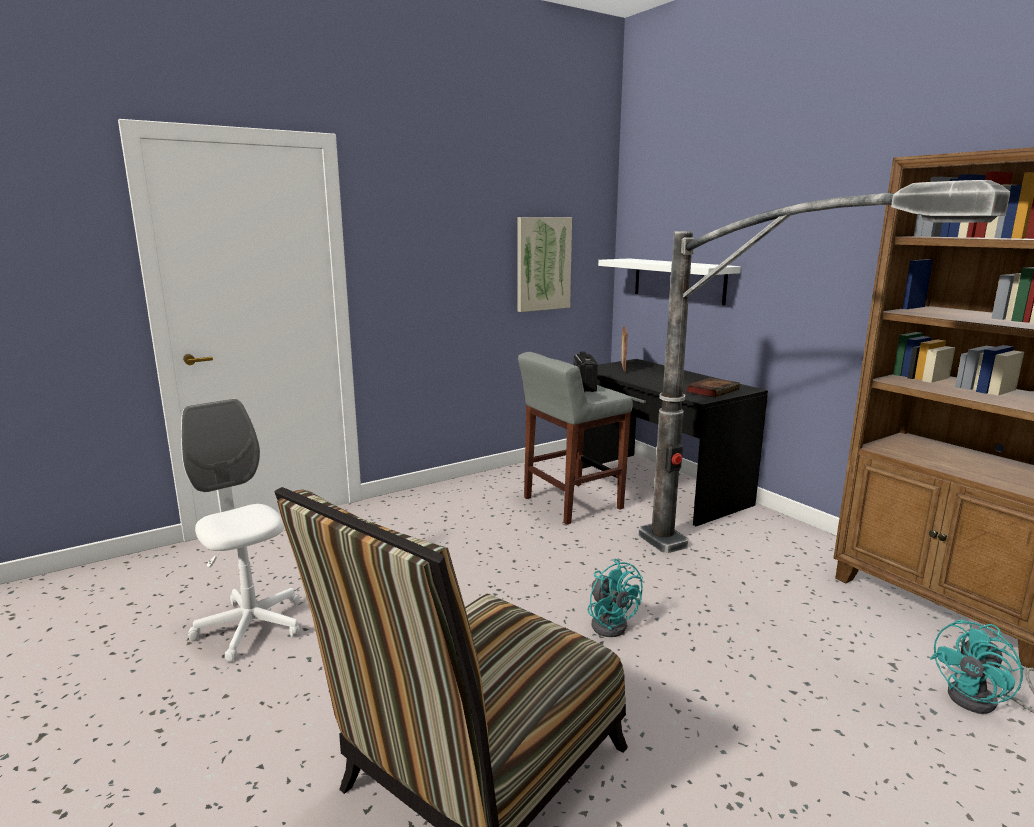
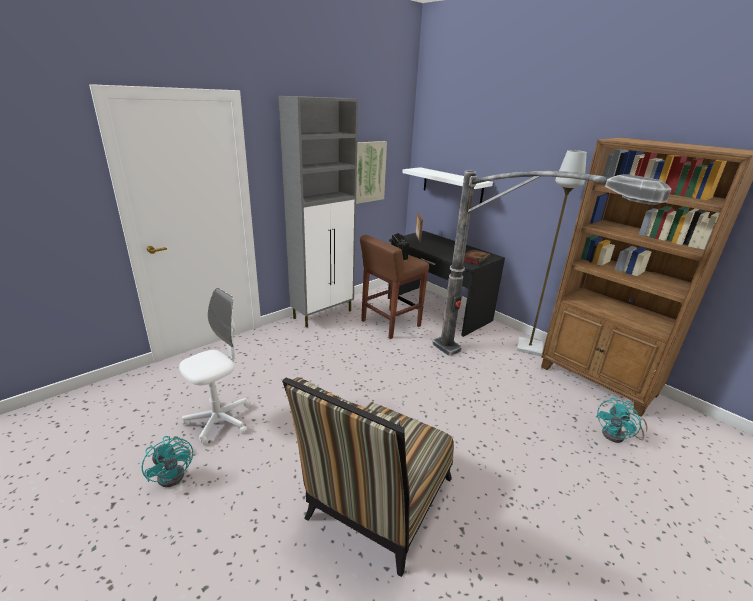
camera: 10 degrees left, 10 degrees up
(251, 627) = (219, 421): white office chair -> white office chair turned 90 degrees clockwise
(465, 487) = (323, 314): none -> grey cabinet
(571, 503) = (390, 324): grey stool -> brown stool
(610, 622) = (428, 403): turquoise fan -> turquoise fan (175, 472)
(816, 546) = (529, 347): none -> grey floor lamp

